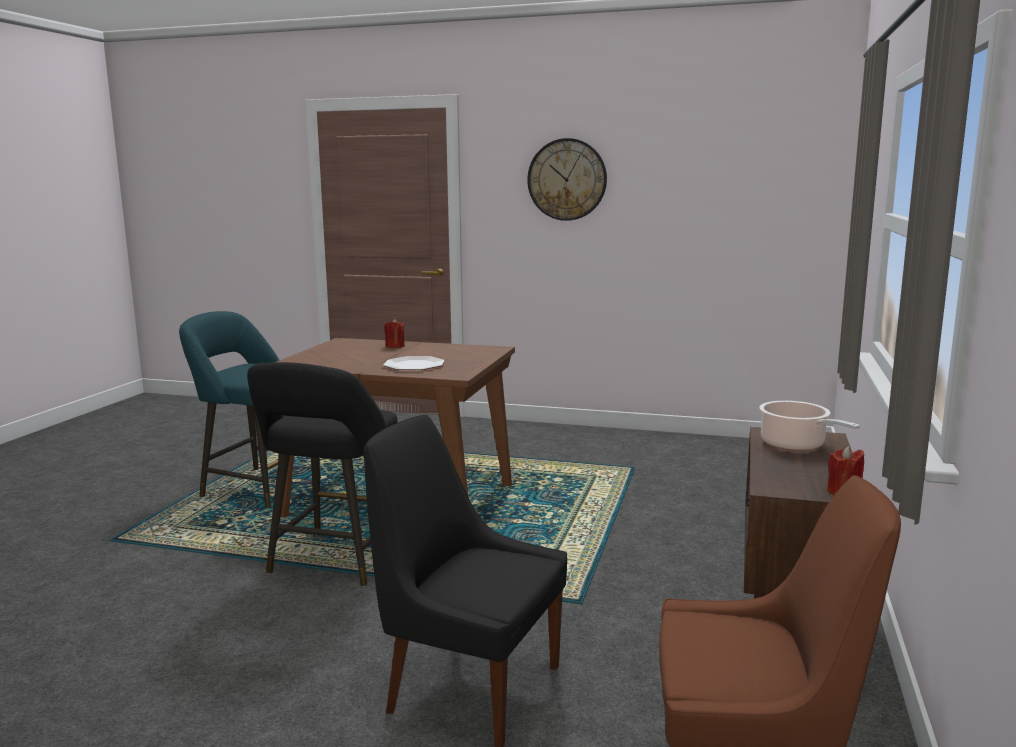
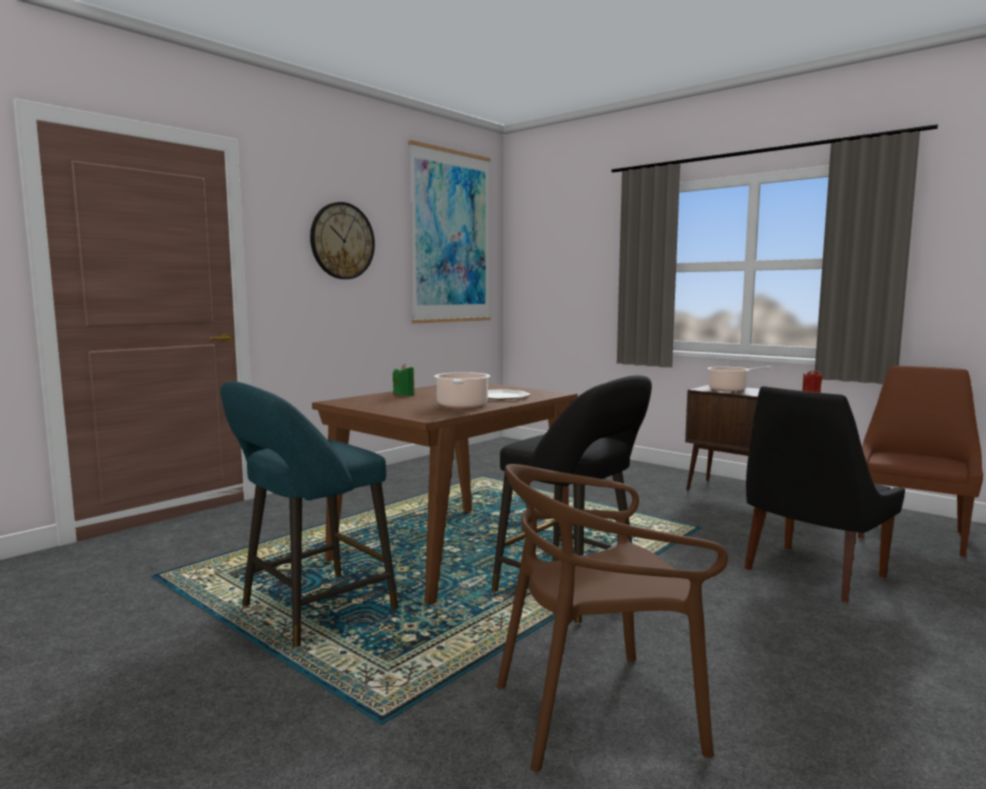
camera: 65 degrees left, 5 degrees down
(126, 600) = (596, 713): none -> brown chair
(346, 364) = (462, 406): none -> cooking pot
(395, 346) = (404, 394): red candle -> green candle
(738, 163) = (450, 237): none -> picture

